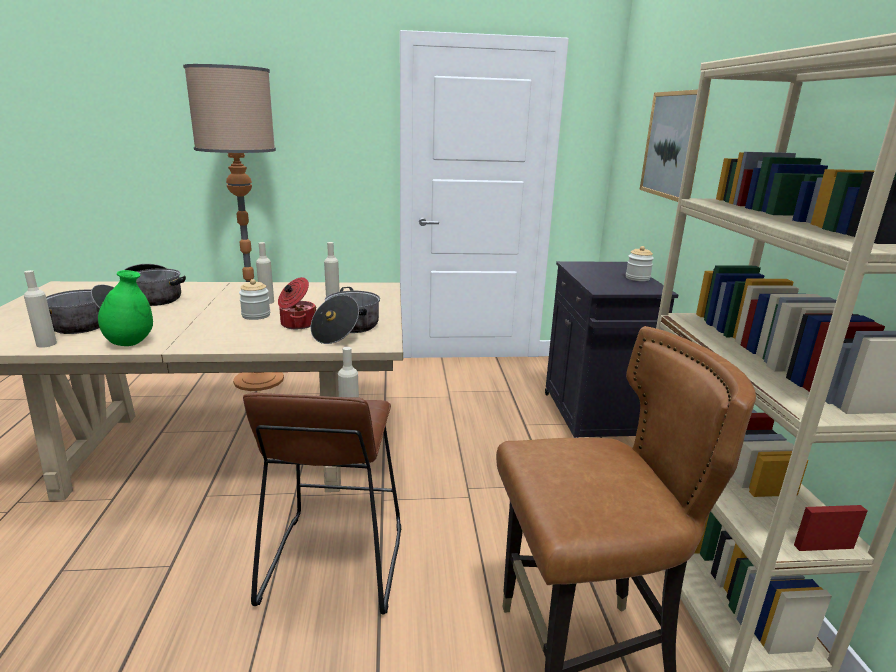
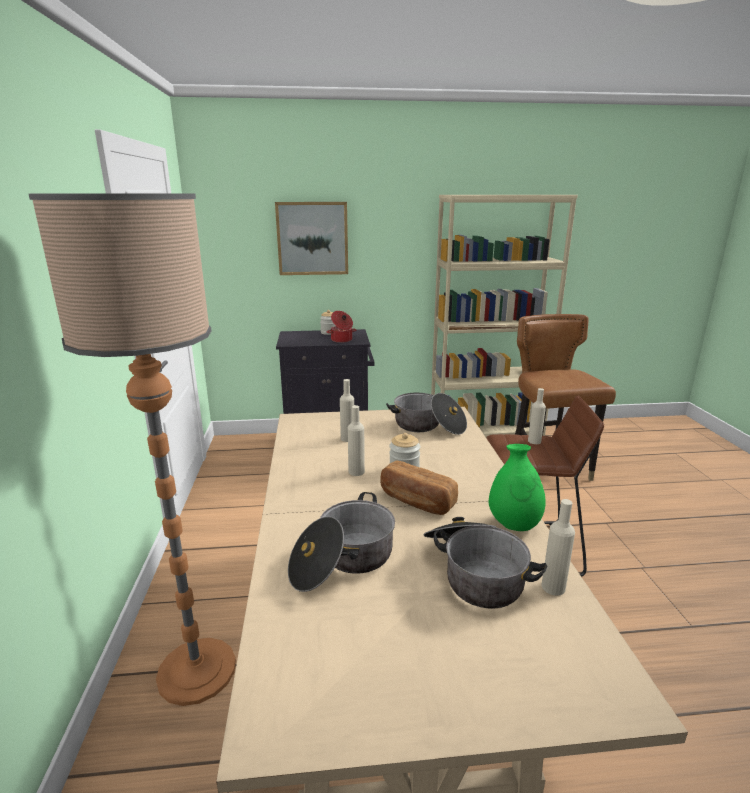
camera: 90 degrees left, 0 degrees up
(201, 316) = (416, 501): none -> bread
(297, 324) = (422, 447): cooking pot -> cooking pot (341, 340)

